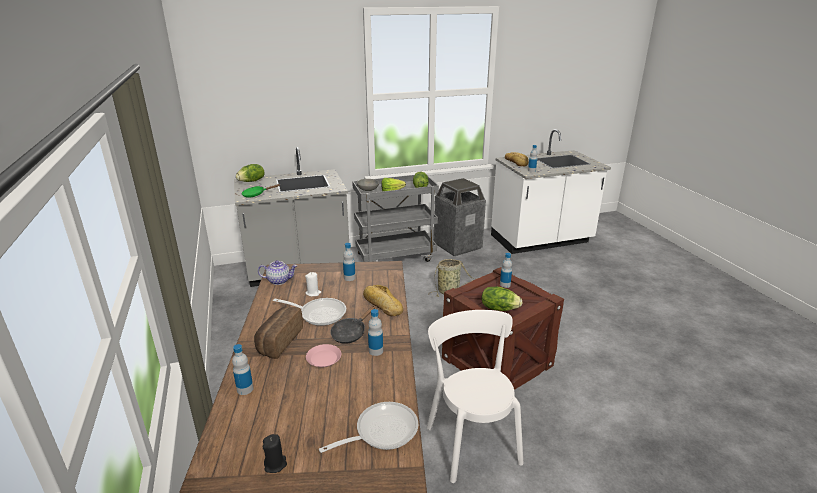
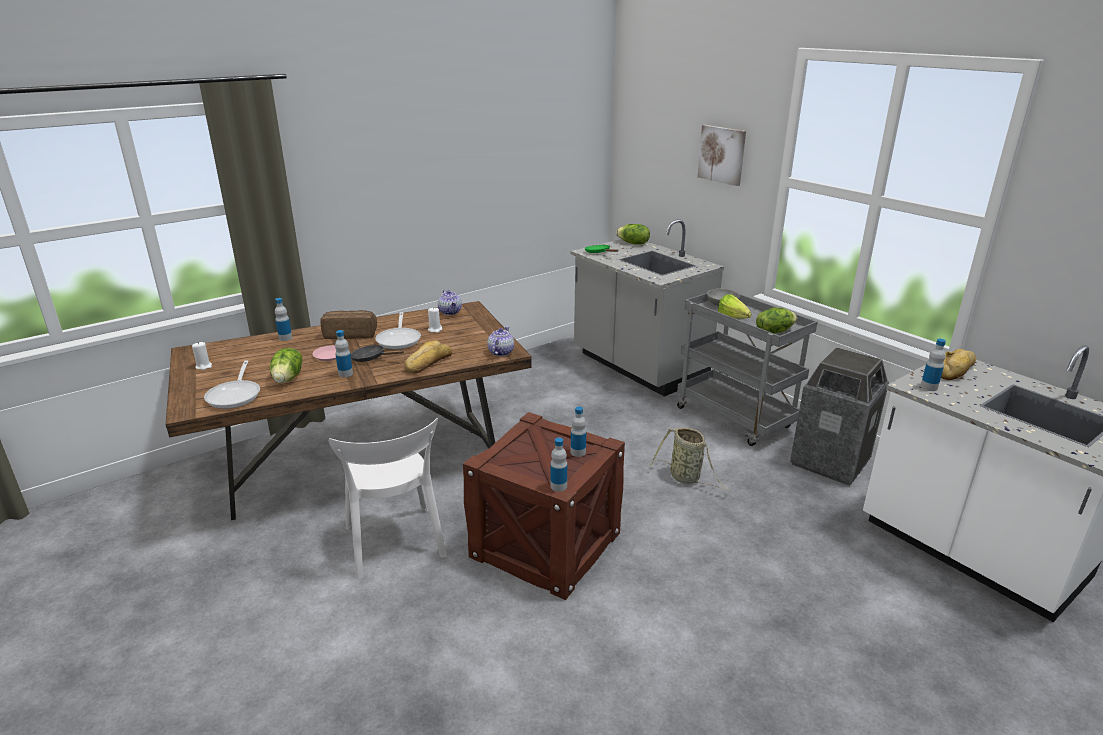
camera: 70 degrees right, 0 degrees up
(275, 464) = (204, 366): black candle -> white candle
(313, 90) = (722, 154): none -> picture
(349, 278) = (473, 338): bottle -> bottle (558, 486)
(381, 431) = (235, 395): frying pan -> frying pan turned 45 degrees clockwise
(386, 270) = (500, 352): none -> teapot
(471, 440) = (395, 545): white chair -> white chair turned 105 degrees clockwise
(499, 308) = (513, 454): lettuce -> lettuce (288, 378)

